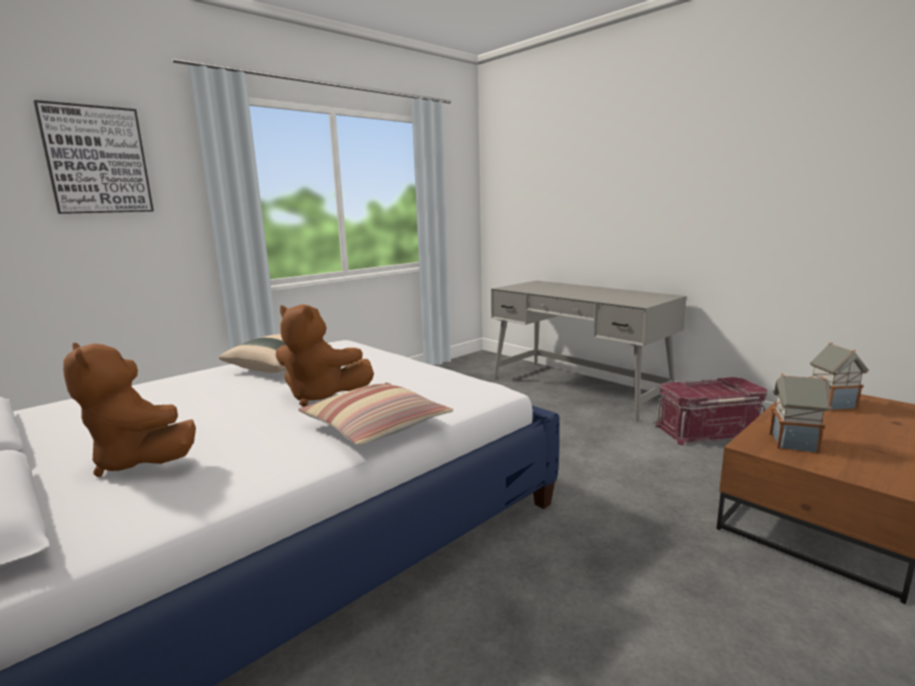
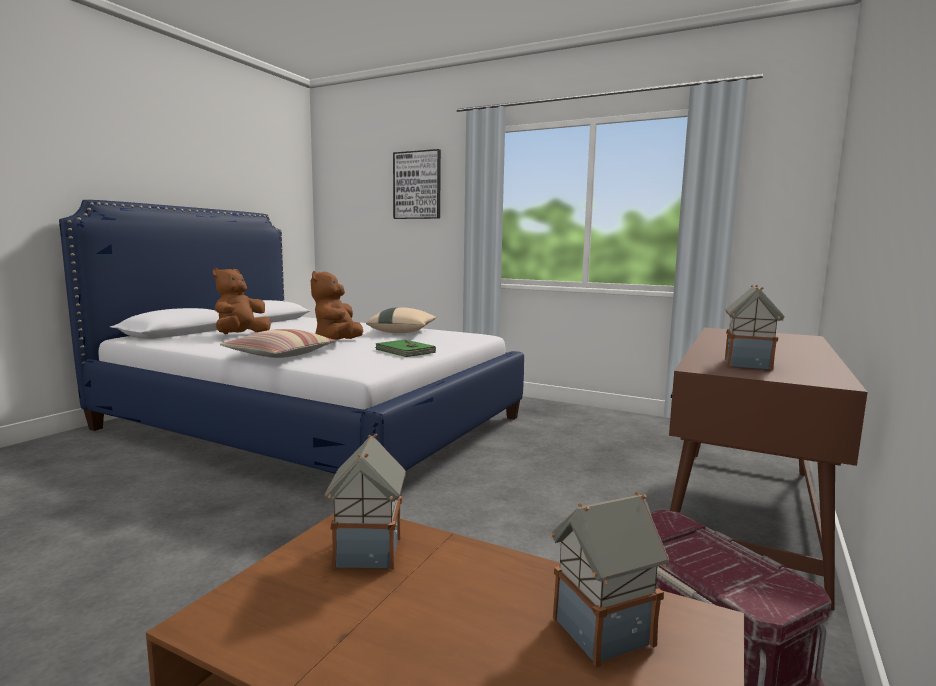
camera: 70 degrees right, 5 degrees down
(411, 371) = (404, 351): none -> green book
(578, 388) = (743, 511): grey desk -> brown desk
(628, 298) = (748, 365): none -> toy house

